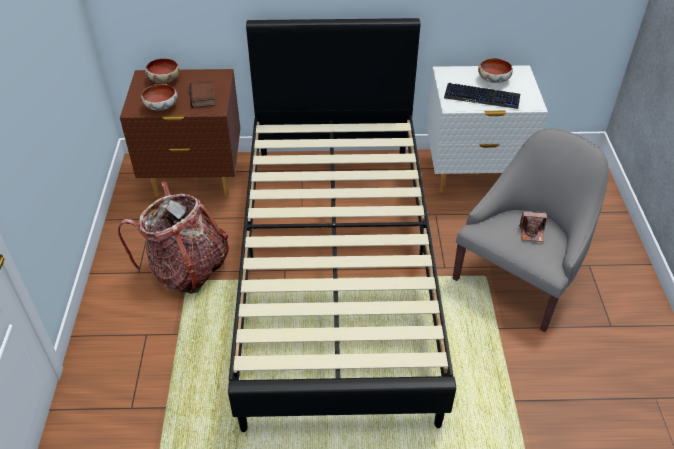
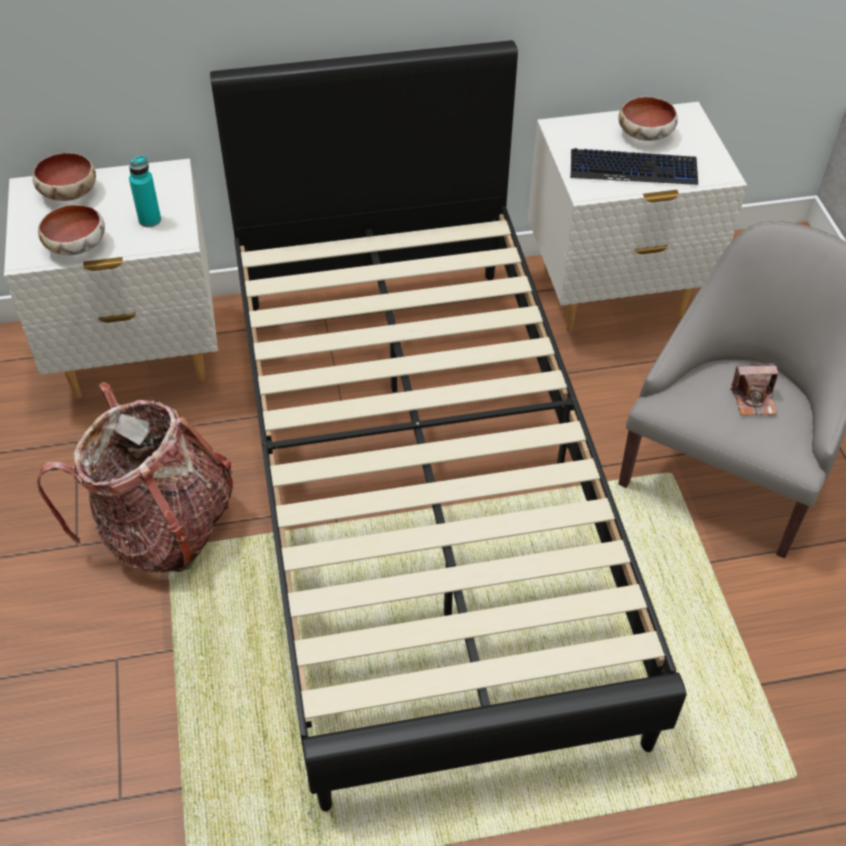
camera: 10 degrees left, 5 degrees up
(195, 179) = (139, 357): brown nightstand -> white nightstand
(203, 97) = (150, 220): book -> turquoise bottle

